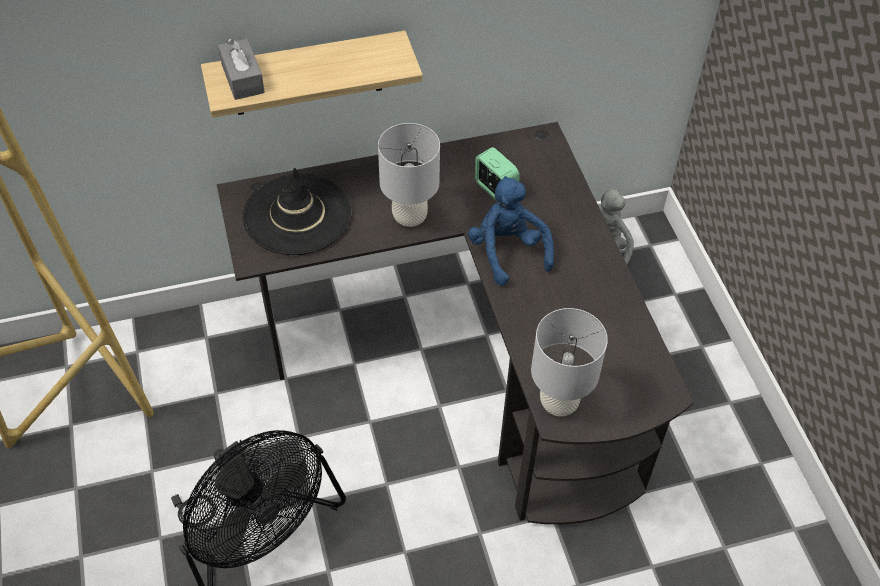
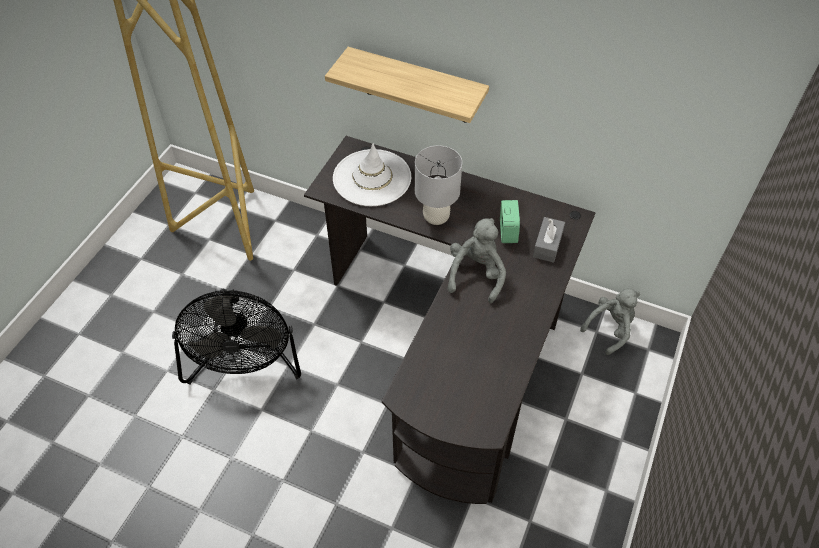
camera: 40 degrees right, 0 degrees up
(242, 78) = (361, 66): grey tissue box -> grey tissue box (547, 245)
(297, 215) = (372, 178): black hat -> white hat
(507, 251) = (476, 274): blue plush toy -> grey plush toy
(558, 402) = (413, 386): grey table lamp -> none

